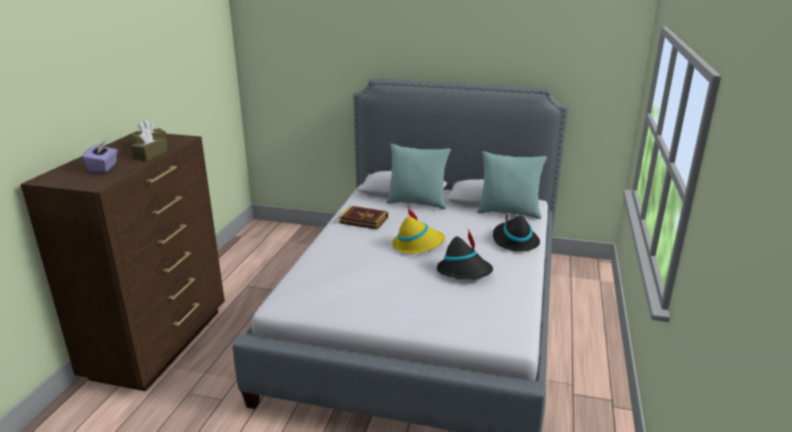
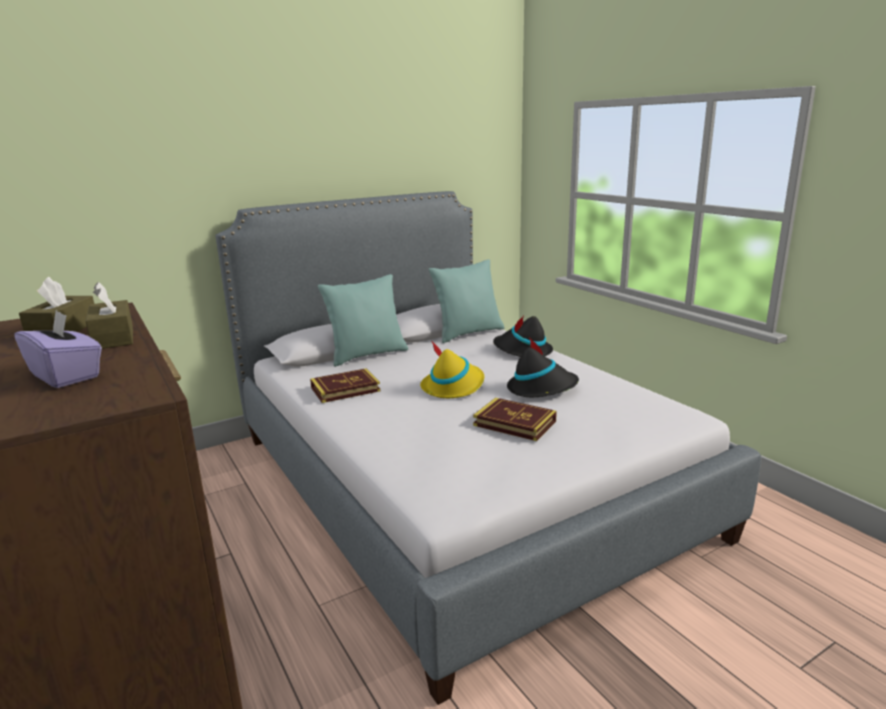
camera: 45 degrees left, 5 degrees down
(398, 283) = (514, 423): none -> book

